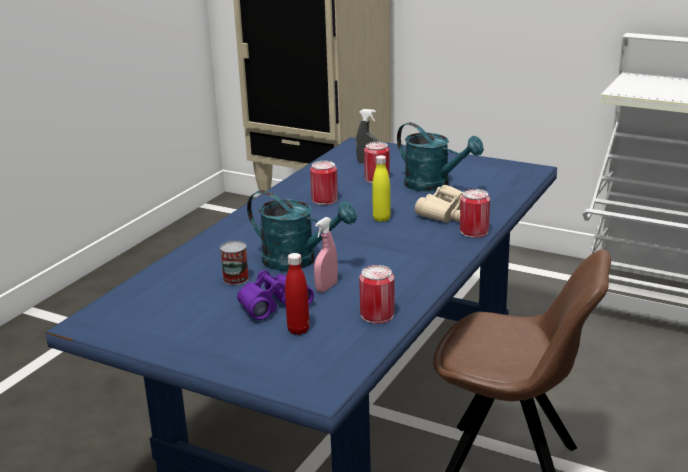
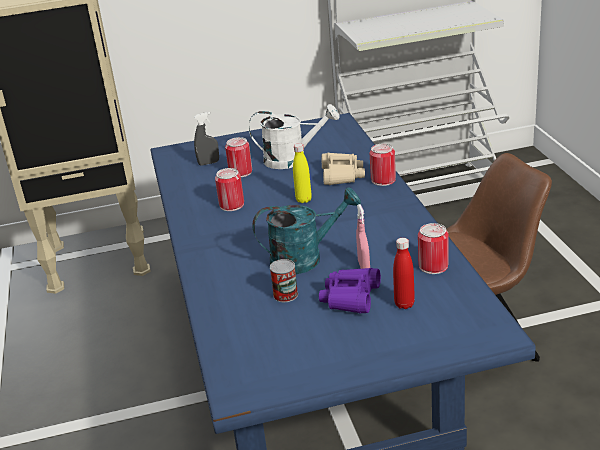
camera: 40 degrees left, 5 degrees up
(434, 185) = (293, 159): turquoise watering can -> white watering can

